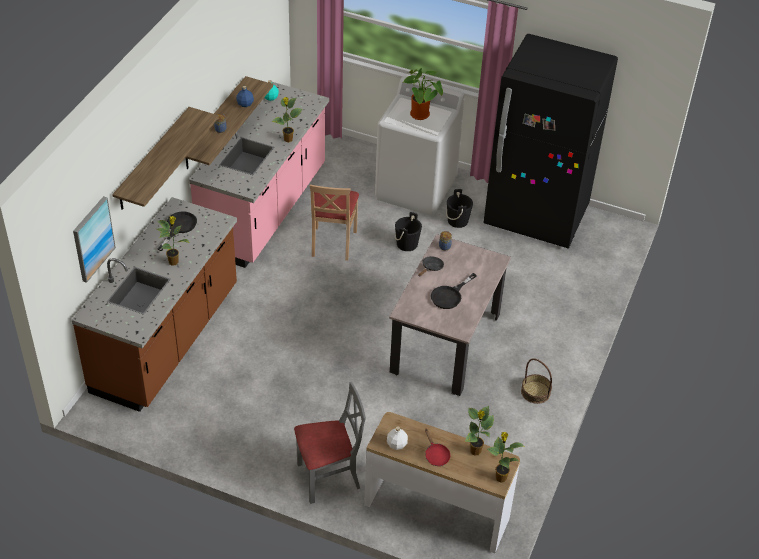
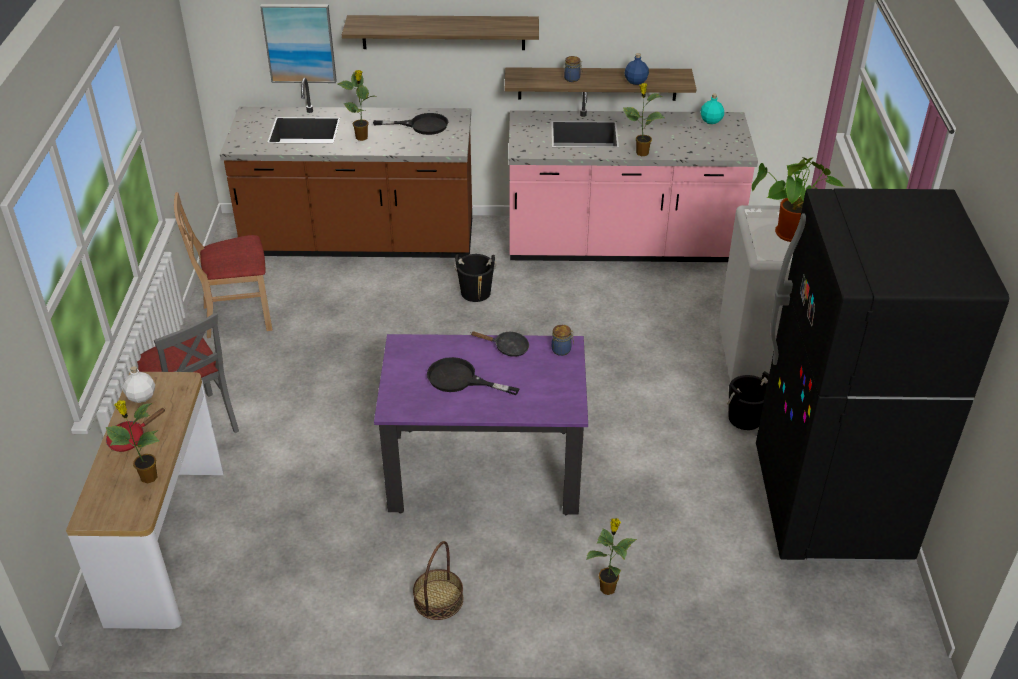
camera: 70 degrees right, 5 degrees down
(332, 243) = (605, 314): beige chair -> beige chair (237, 316)
(407, 244) = (655, 380): black bucket -> black bucket (475, 293)
(445, 343) = (485, 471): beige dining table -> purple dining table
(500, 477) = (102, 516): potted plant -> potted plant (608, 587)

